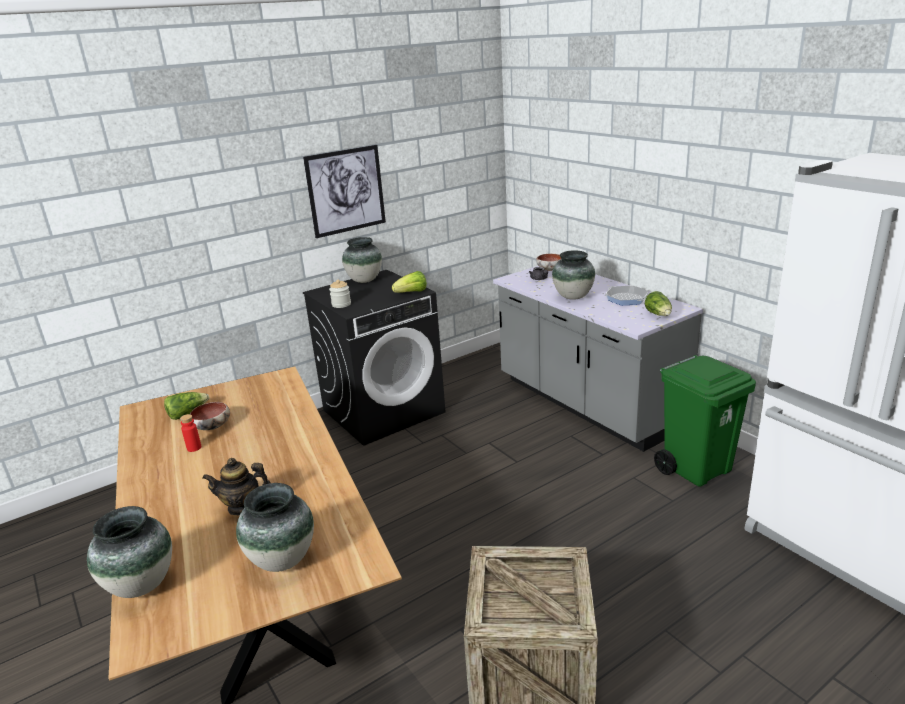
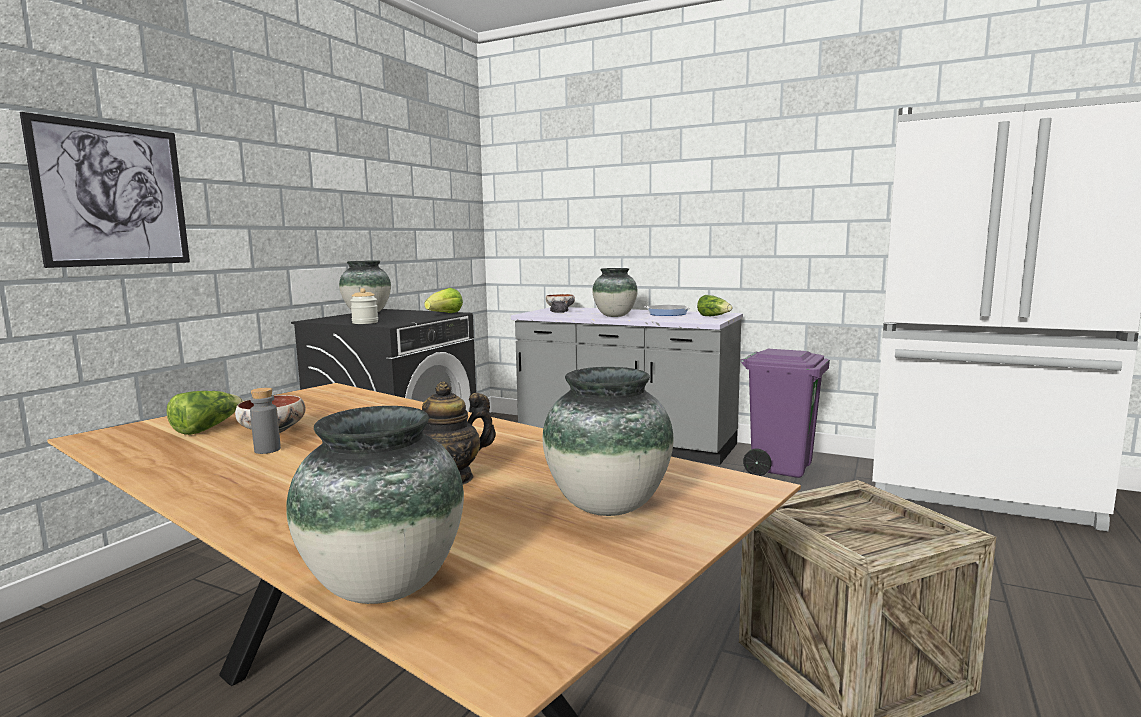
camera: 30 degrees left, 15 degrees down
(194, 448) = (267, 450): red bottle -> grey bottle
(346, 191) = (342, 203): picture -> picture (113, 195)
(697, 469) = (780, 468): green trash can -> purple trash can

